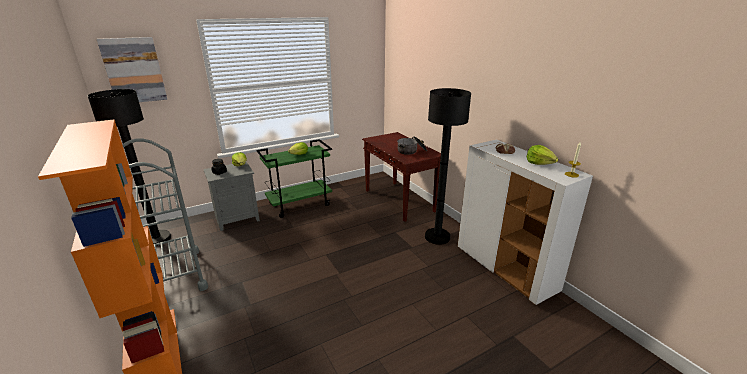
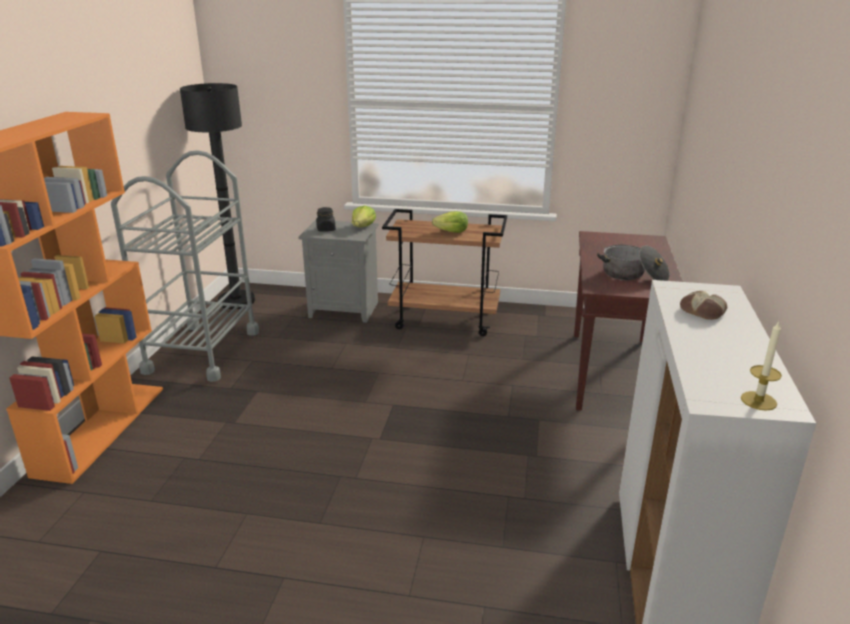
camera: 40 degrees right, 0 degrees up
(134, 70) = (256, 60): picture -> none
(300, 204) = (445, 320): green cart -> brown cart
(437, 237) = (604, 461): black floor lamp -> none
(539, 163) = (731, 355): lettuce -> none

